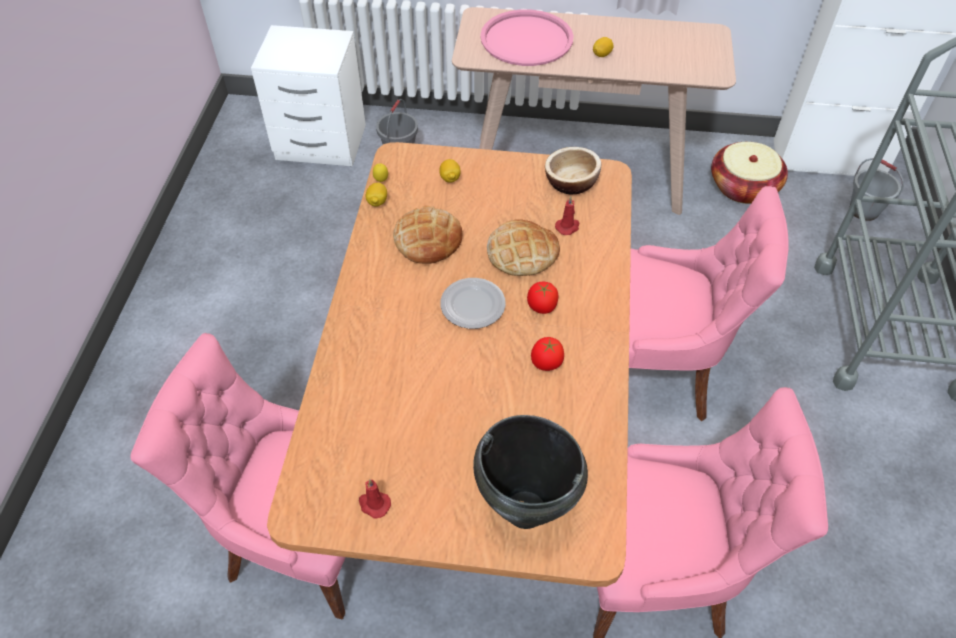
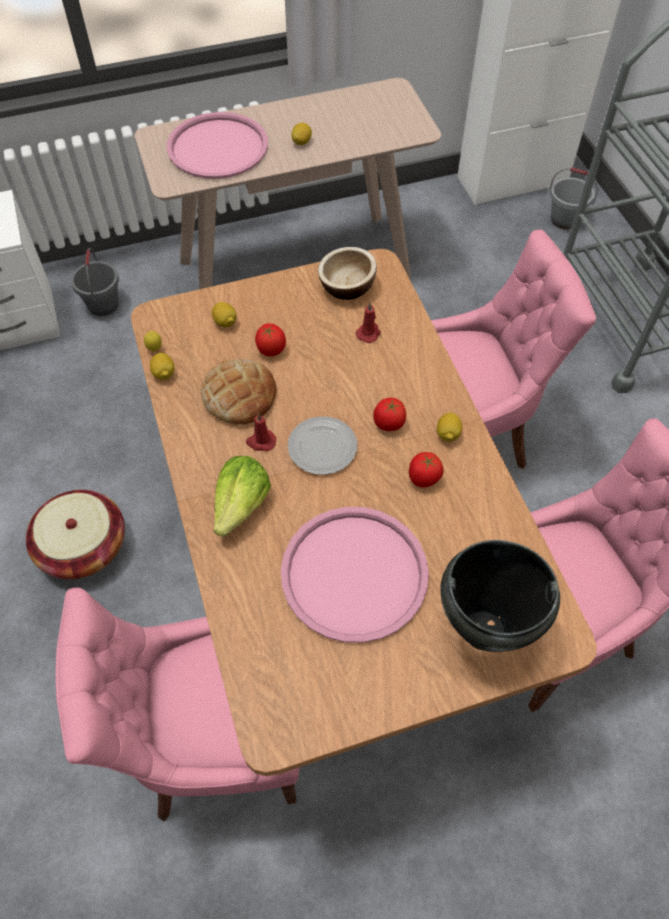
camera: 25 degrees left, 5 degrees up
(374, 504) = (340, 690): red candle -> red candle (261, 442)
(379, 326) = (241, 505): none -> lettuce
(440, 417) = (354, 573): none -> pink tray
(475, 212) = (271, 349): none -> tomato
(522, 253) = (340, 375): bread -> none
(589, 335) = (448, 434): none -> lemon
(743, 187) = (452, 231): basket -> basket (83, 546)

